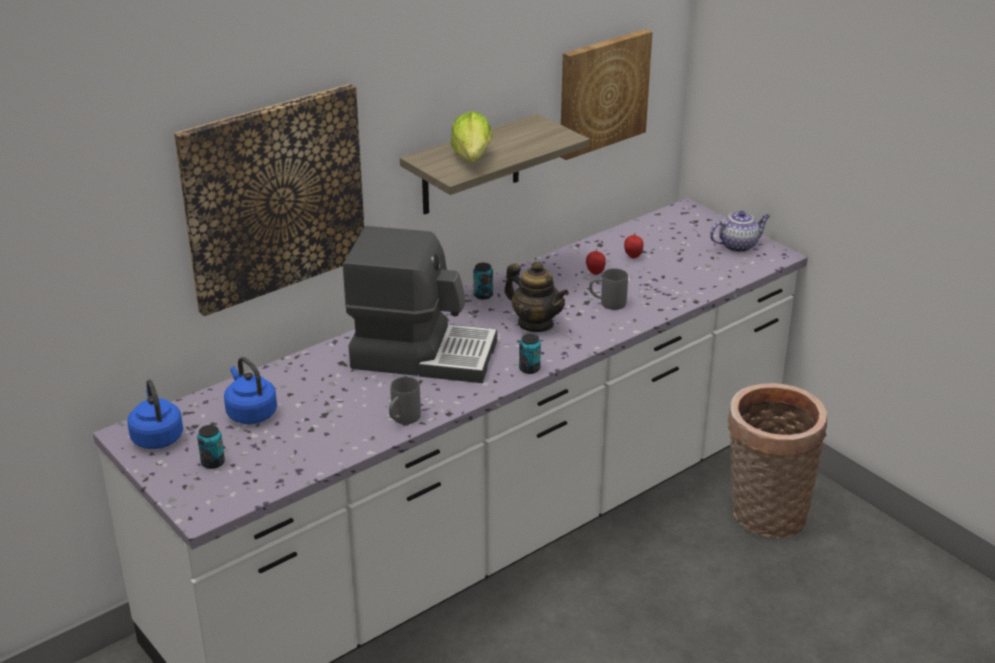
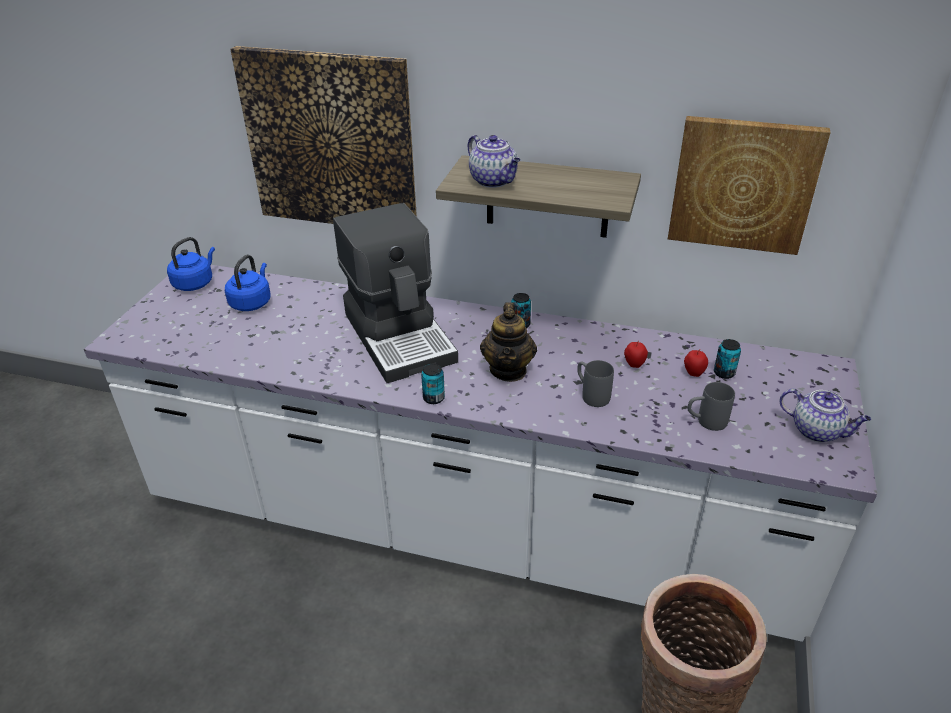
camera: 55 degrees right, 5 degrees up
(213, 462) = (179, 316): can -> can (724, 373)
(402, 420) = (297, 368): grey mug -> grey mug (705, 421)
(470, 161) = (494, 181): lettuce -> teapot

